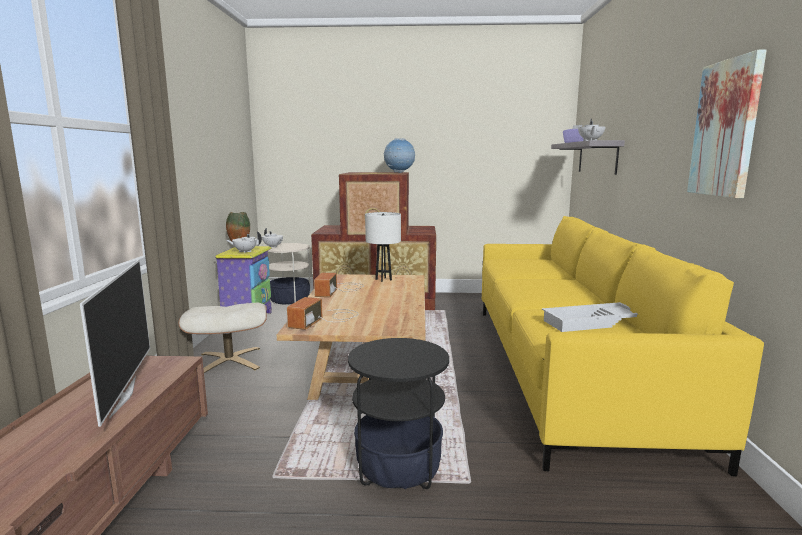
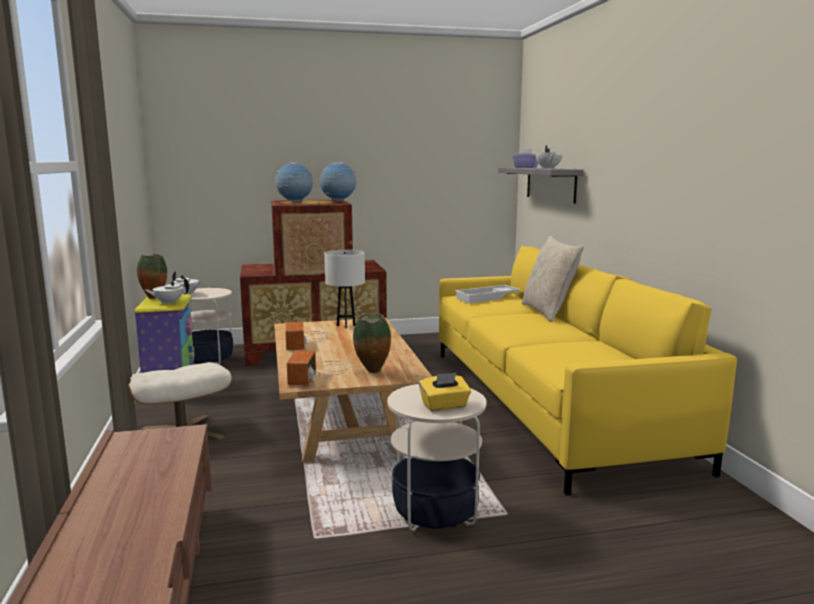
camera: 15 degrees left, 0 degrees up
(121, 396) = (157, 471): television -> none
(361, 173) = (295, 202): none -> globe
(372, 323) = (372, 372): none -> vase
(399, 469) = (435, 513): black side table -> beige side table
(400, 363) = (444, 406): none -> yellow tissue box
(575, 279) = (548, 312): none -> beige pillow
(591, 323) = (588, 354): white tray -> white tray (487, 298)
(726, 129) = (691, 171): picture -> none

